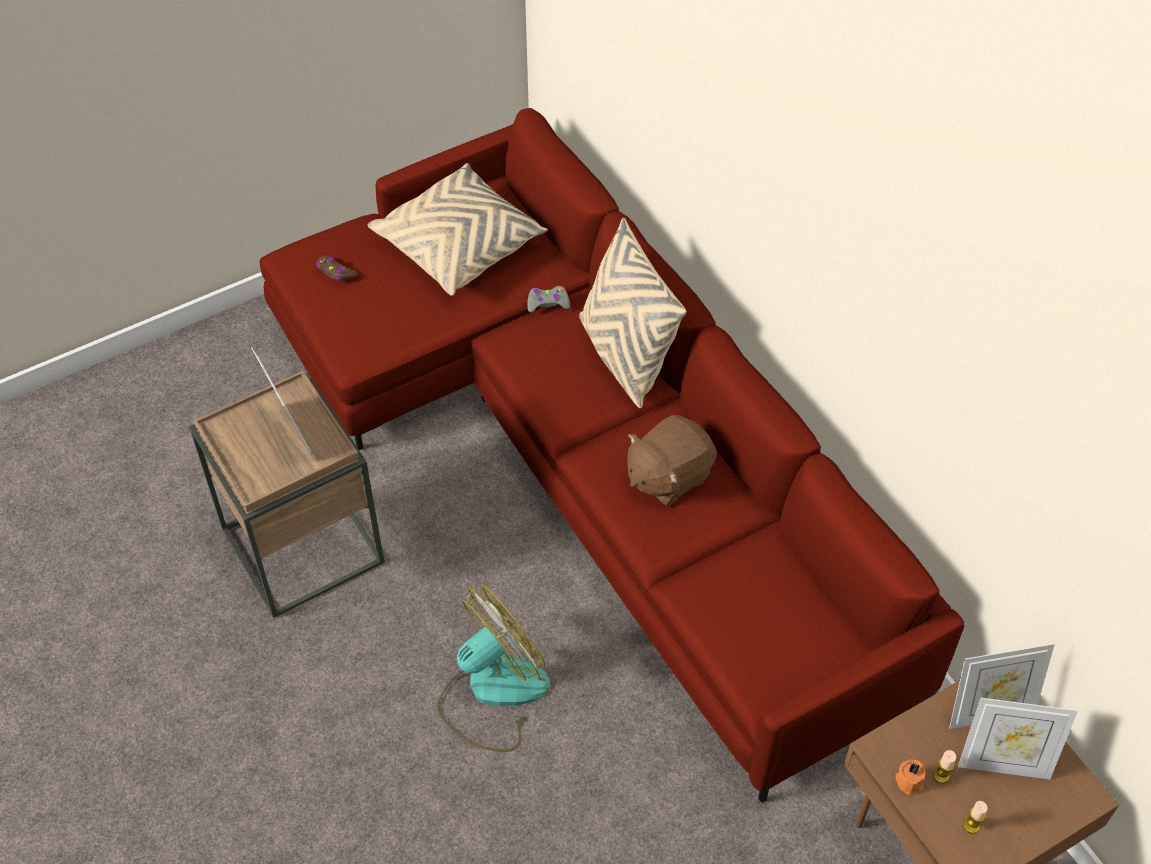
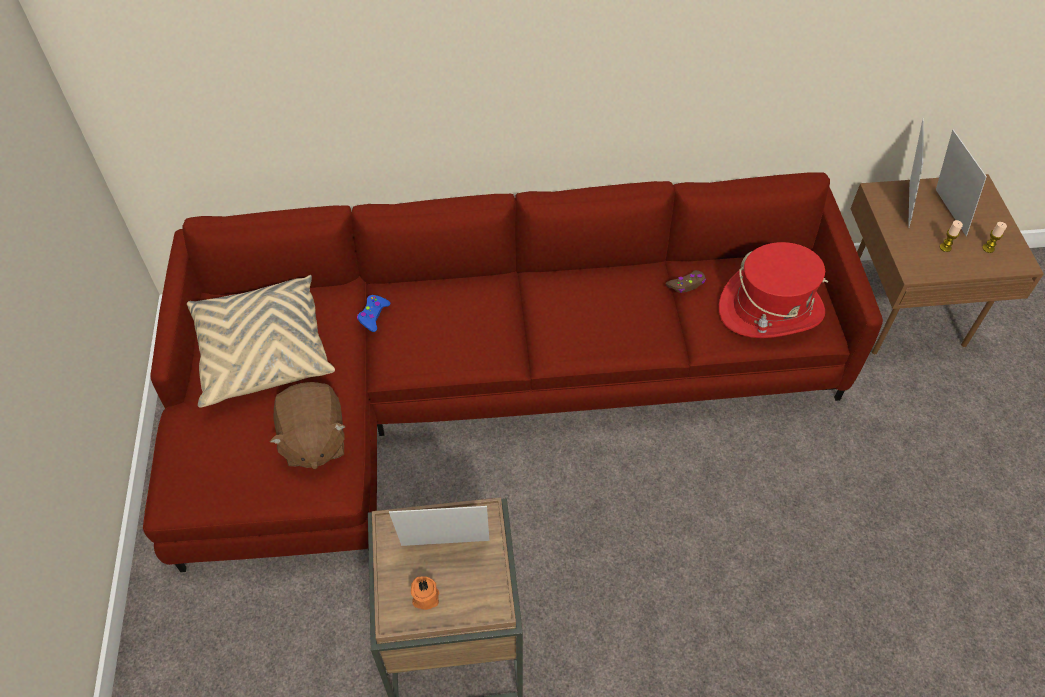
camera: 65 degrees left, 0 degrees up
(336, 272) = (224, 461): brown game controller -> brown game controller (686, 285)
(492, 692) = (678, 541): fan -> none
(547, 303) = (373, 315): grey game controller -> blue game controller
(625, 356) = (462, 287): beige pillow -> none
(668, 475) = (598, 306): brown plush toy -> brown plush toy (313, 440)
(758, 635) = (770, 310): none -> red hat
(909, 780) = (944, 265): orange candle -> orange candle (425, 596)
(1003, 764) = (944, 213): picture frame -> picture frame turned 45 degrees counterclockwise

